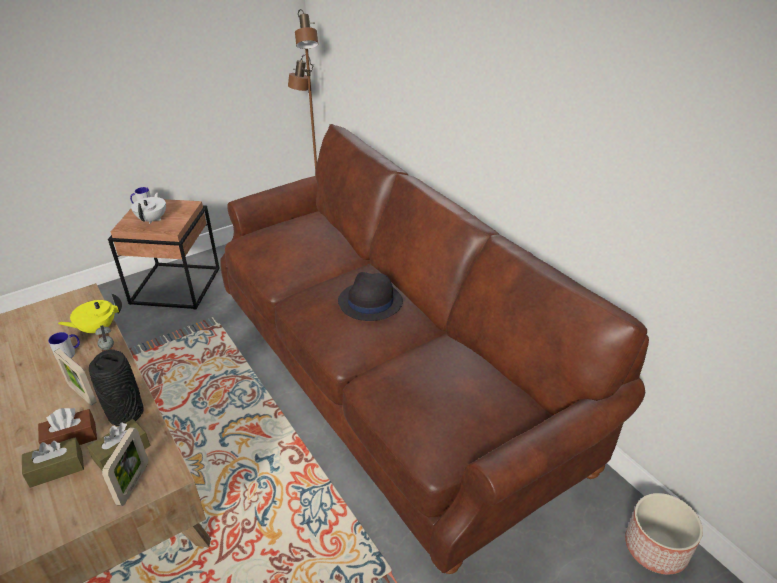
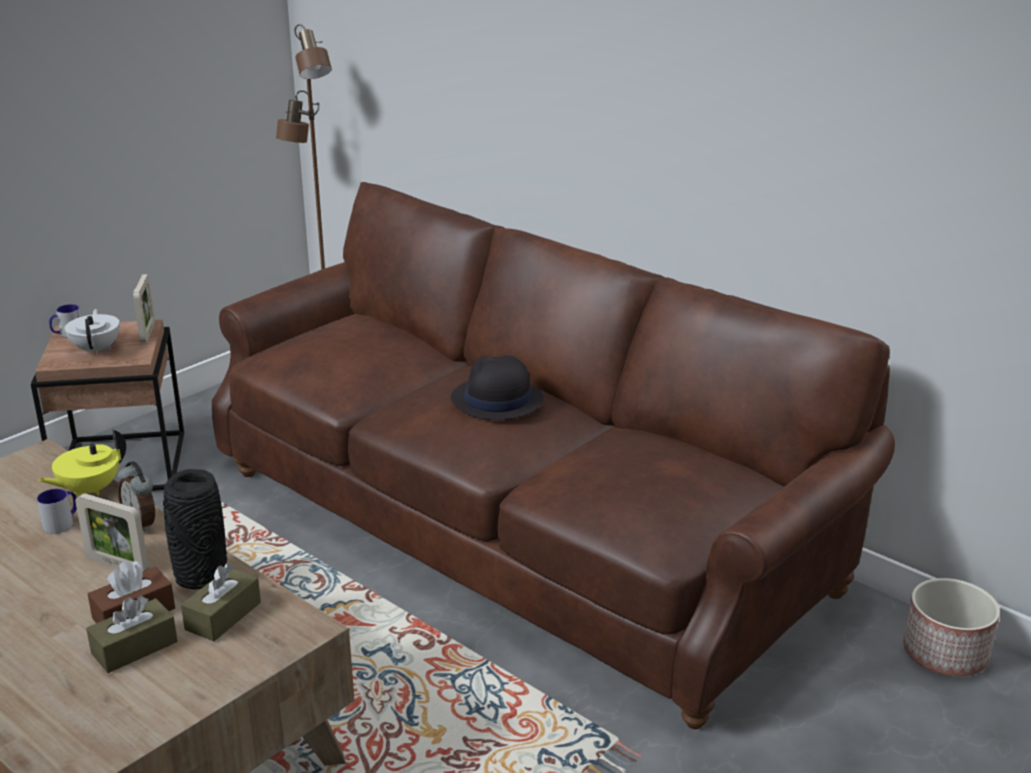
camera: 15 degrees left, 10 degrees down
(133, 483) = (262, 644): picture frame -> picture frame (148, 332)

